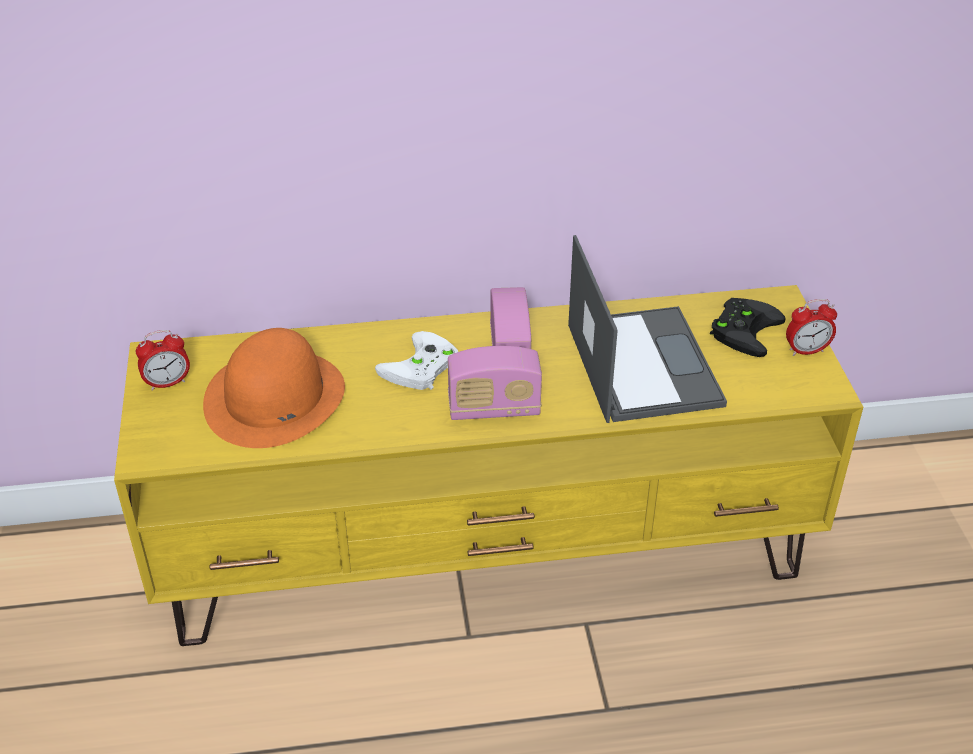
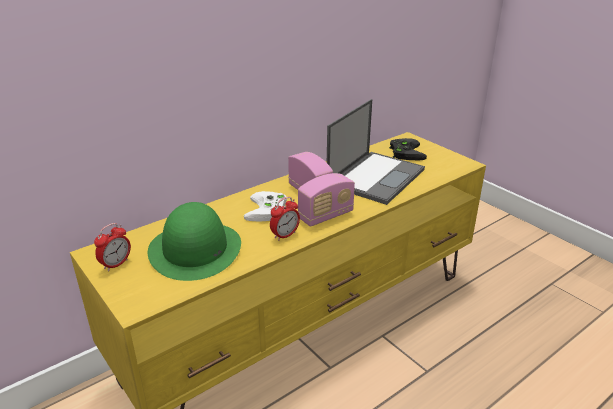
camera: 30 degrees left, 10 degrees down
(275, 398) = (195, 249): orange hat -> green hat
(642, 363) = (376, 177): laptop -> laptop turned 75 degrees clockwise
(806, 351) = (440, 152): alarm clock -> alarm clock (285, 235)

